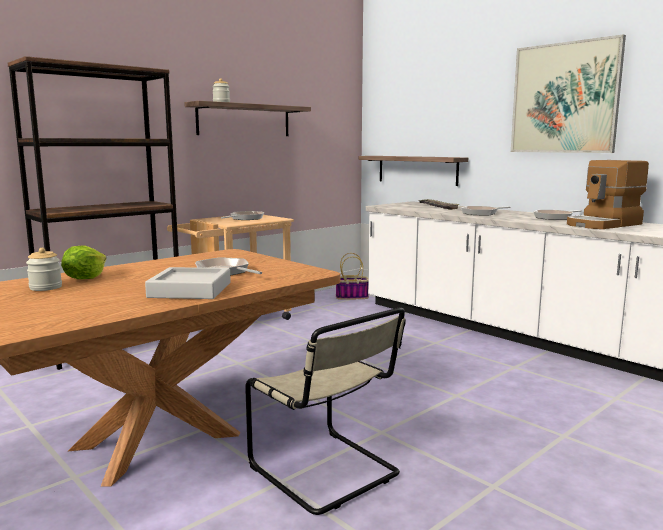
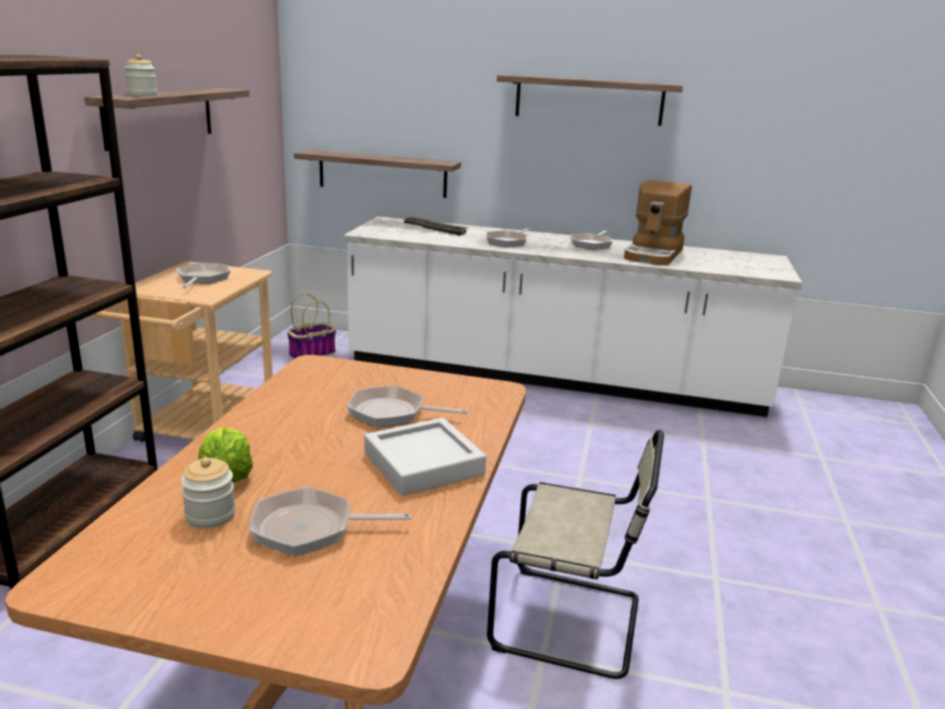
camera: 35 degrees left, 10 degrees up
(74, 299) = (310, 529): none -> frying pan
(564, 98) = (589, 100): picture -> shelf

